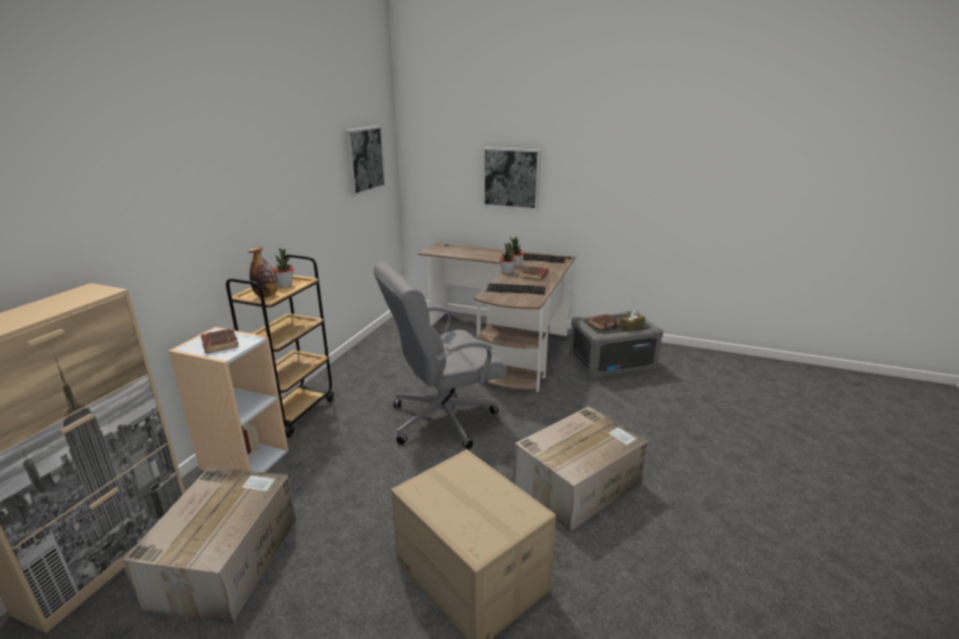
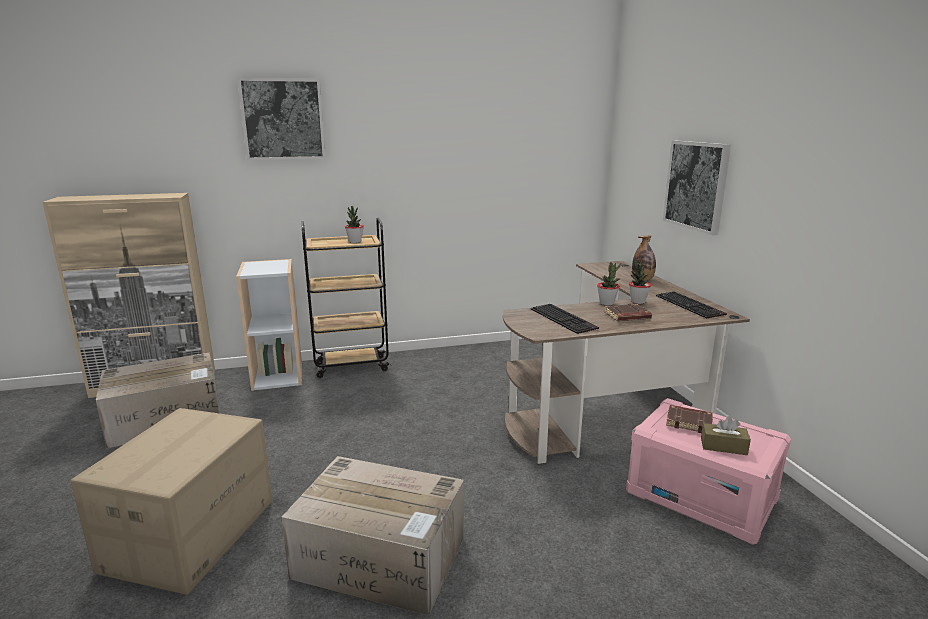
camera: 55 degrees right, 5 degrees down
(219, 344) = (263, 267): brown book -> none
(266, 295) = (326, 244): bottle -> bottle (642, 279)
(364, 159) = (538, 146): picture -> picture (283, 119)
(443, 419) = (416, 428): grey office chair -> none
(612, 362) = (701, 496): grey storage box -> pink storage box

